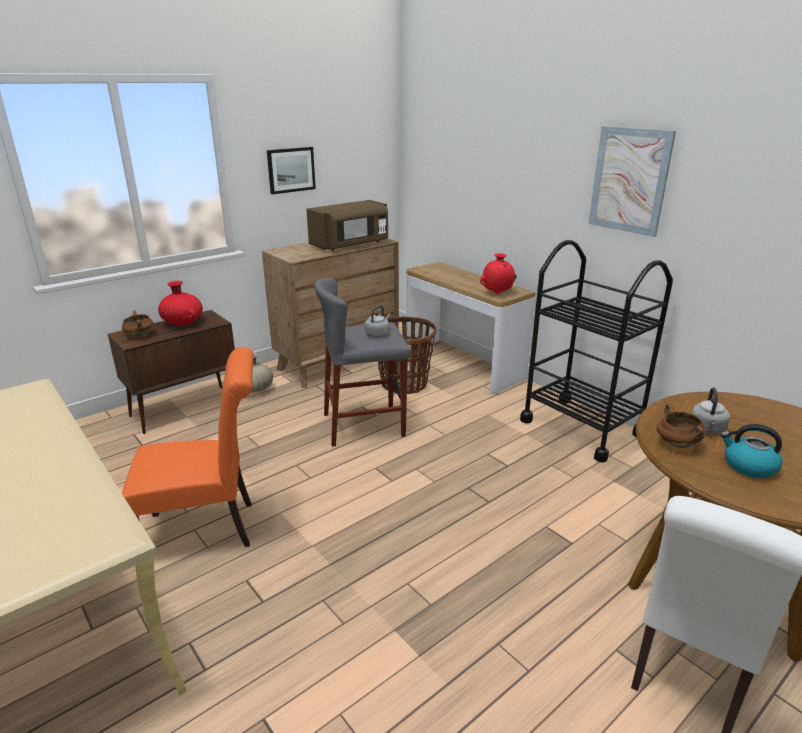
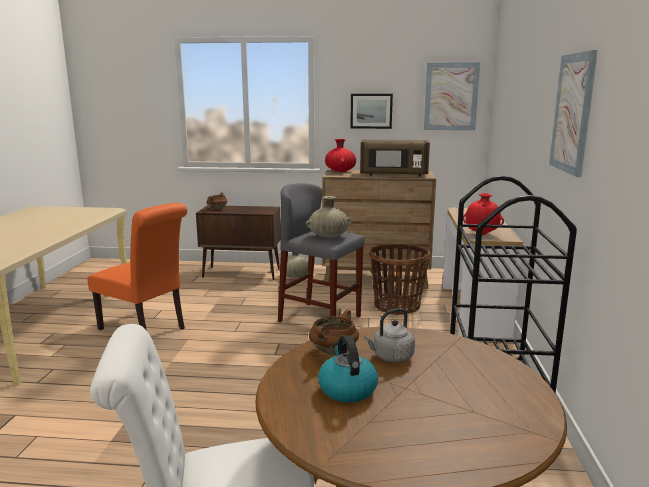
camera: 45 degrees right, 10 degrees down
(182, 323) = (250, 208): red vase -> red vase (340, 171)
(366, 146) = (451, 96): none -> picture
(378, 334) = (328, 236): grey kettle -> beige vase

